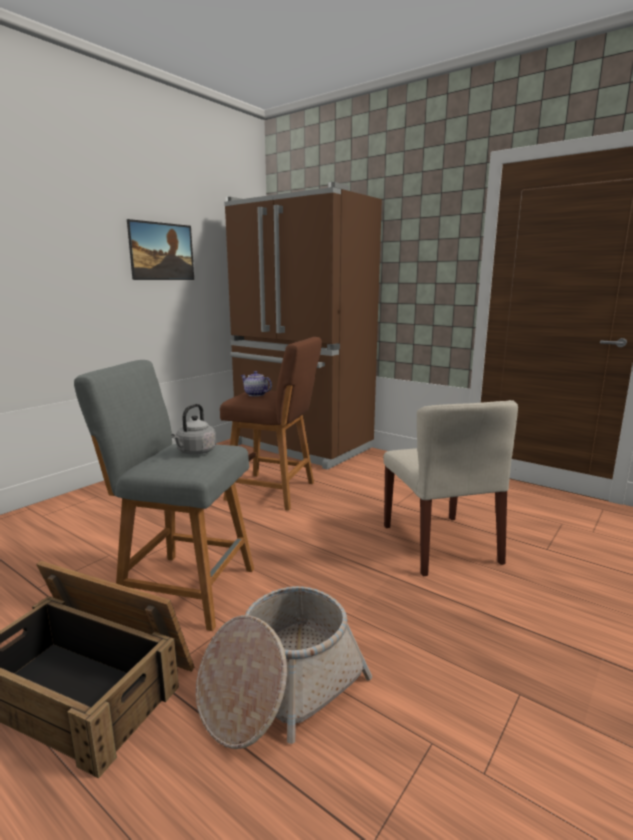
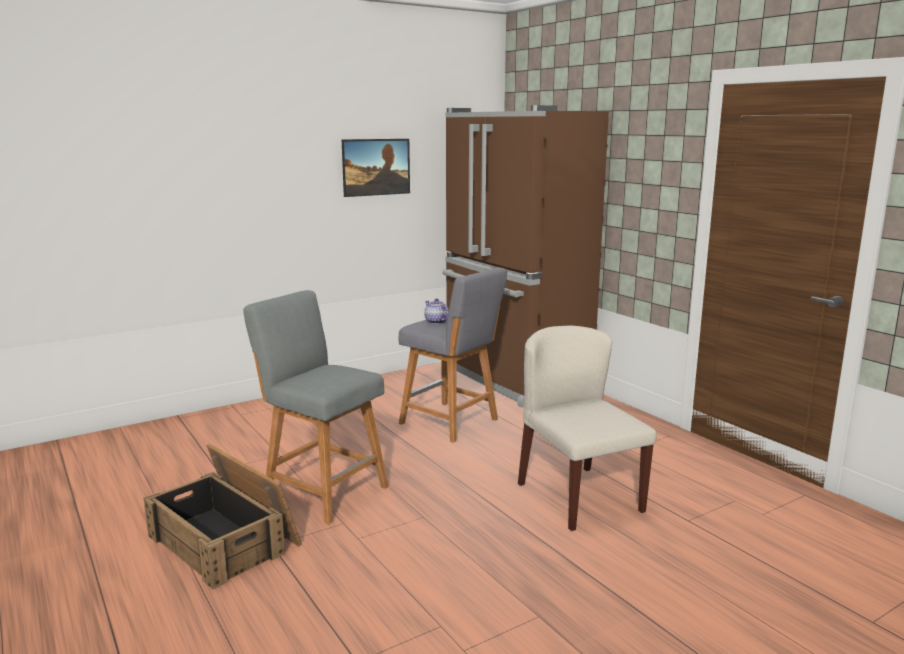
camera: 20 degrees right, 0 degrees up
(195, 452) = (333, 374): grey kettle -> none
(275, 492) = (452, 423): brown stool -> grey stool
(280, 688) = (355, 570): basket -> none
(441, 544) = (578, 497): beige chair -> beige chair turned 150 degrees clockwise

